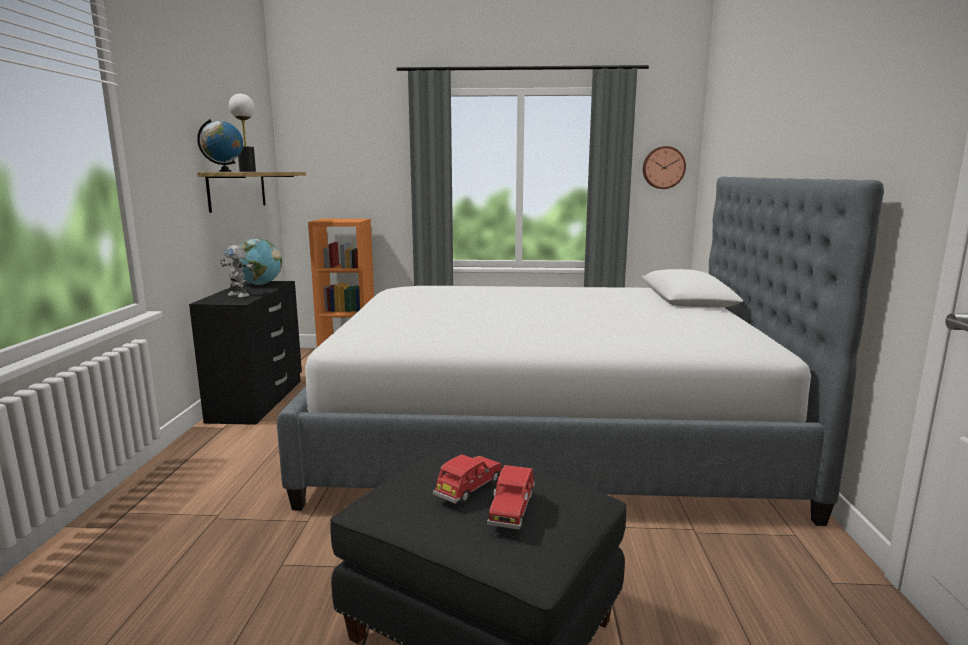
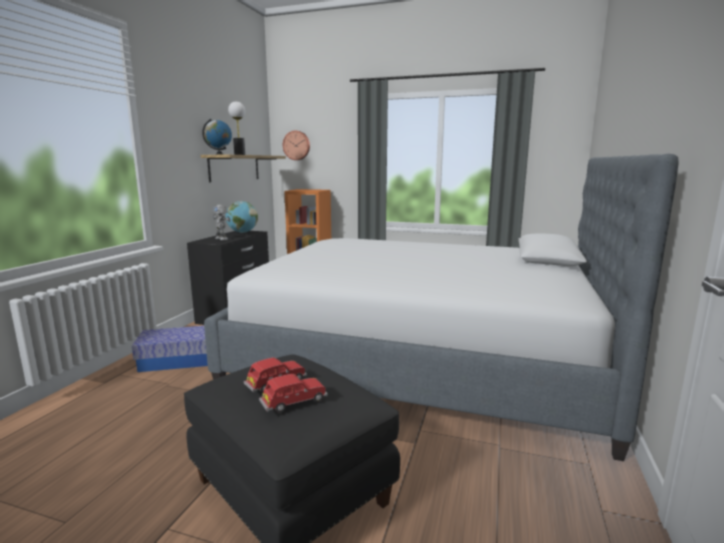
camera: 15 degrees right, 0 degrees up
(213, 479) = (180, 360): none -> storage box
(512, 509) = (293, 402): red toy car -> red toy car turned 150 degrees counterclockwise
(663, 167) = (557, 151): wall clock -> wall clock (296, 145)

